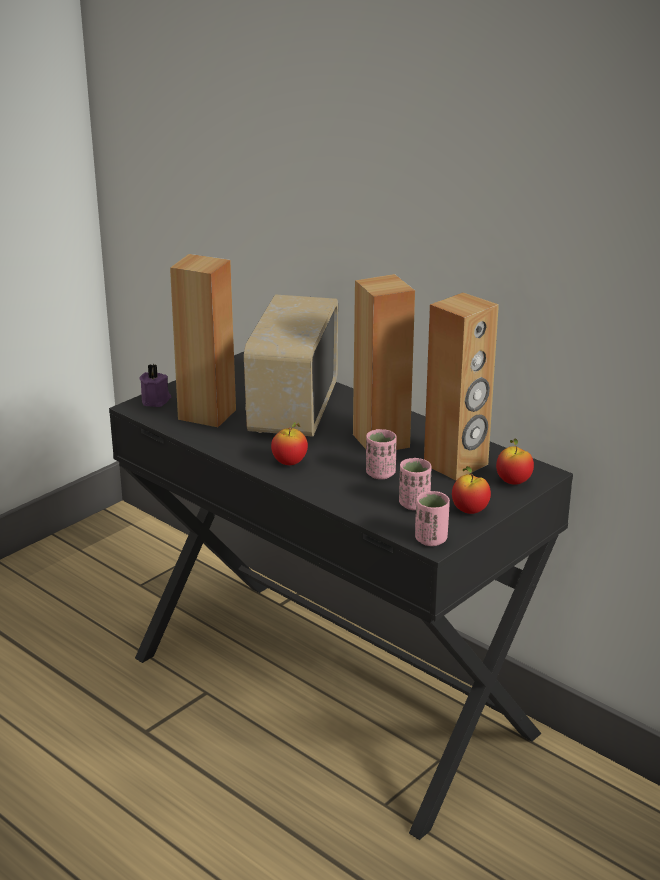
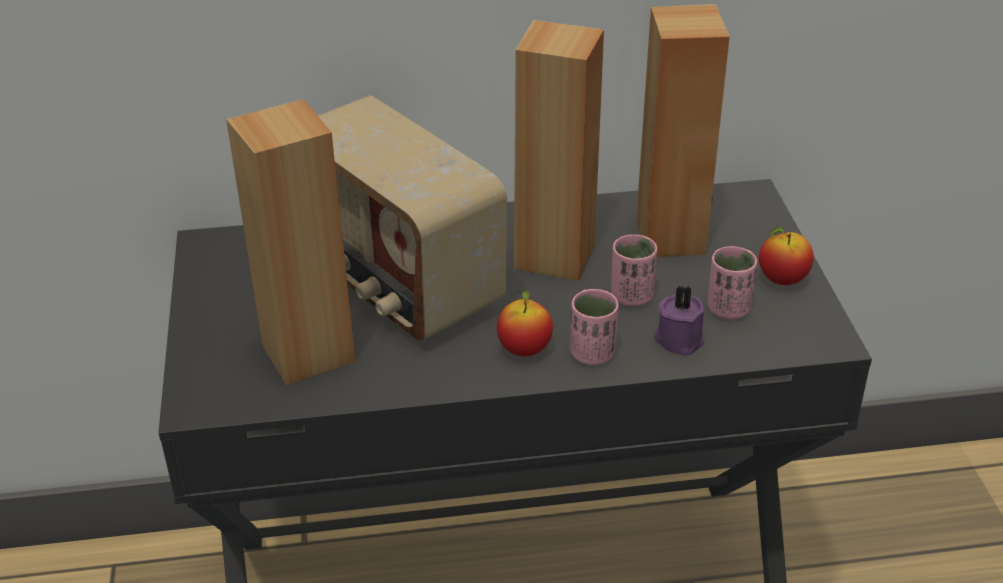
camera: 50 degrees left, 10 degrees up
(156, 400) = (204, 378): purple candle -> purple candle (679, 338)
(431, 539) = (819, 337): pink cup -> pink cup (592, 354)
(513, 482) = (750, 221): apple -> none

